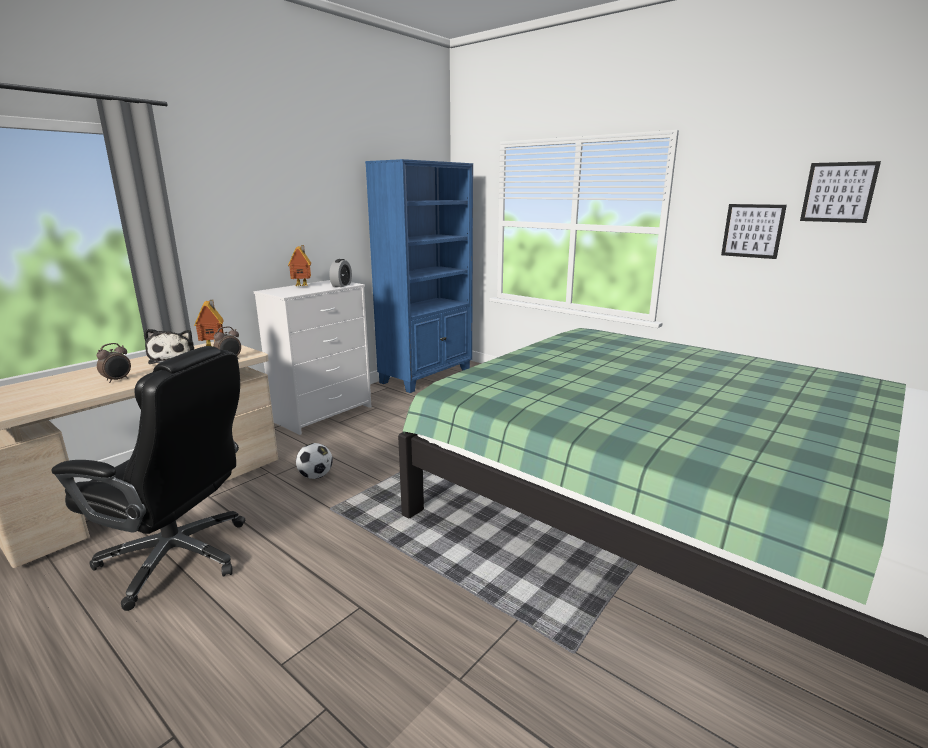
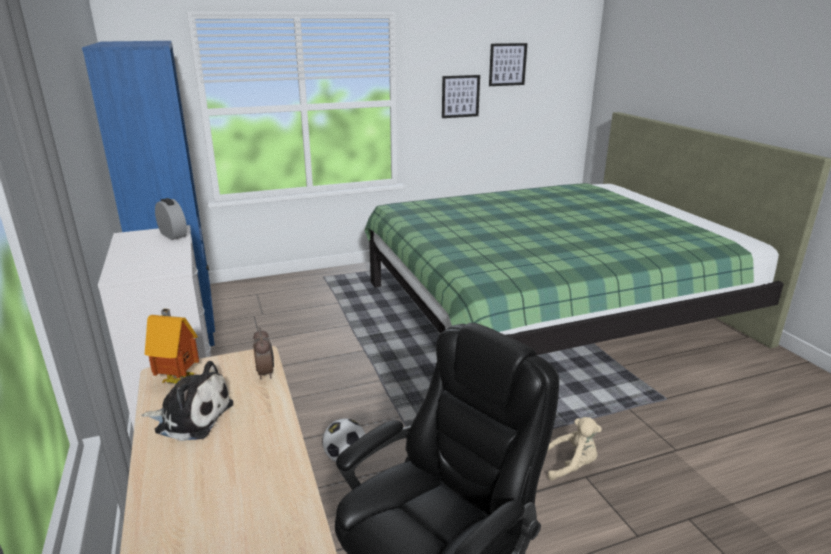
camera: 60 degrees left, 5 degrees up
(118, 380) = (251, 471): alarm clock -> none
(303, 286) = (130, 253): toy house -> none
(372, 593) = (571, 466): none -> beige plush toy

